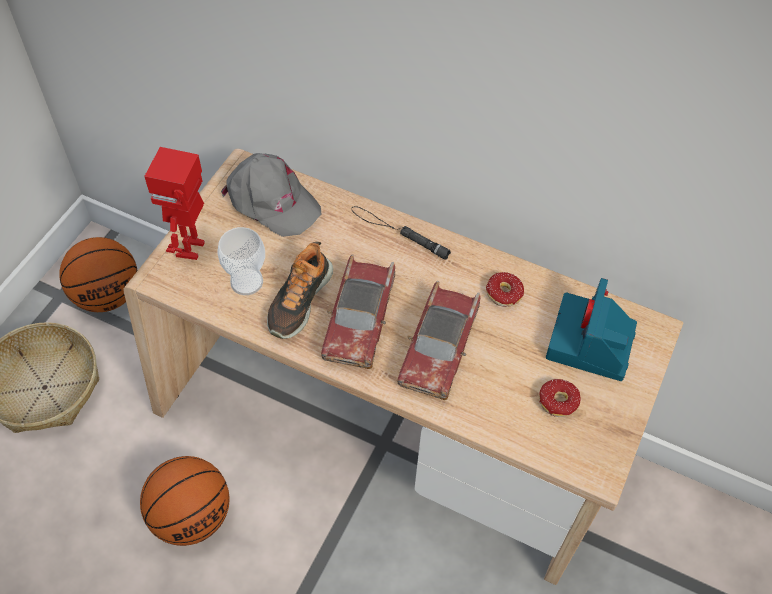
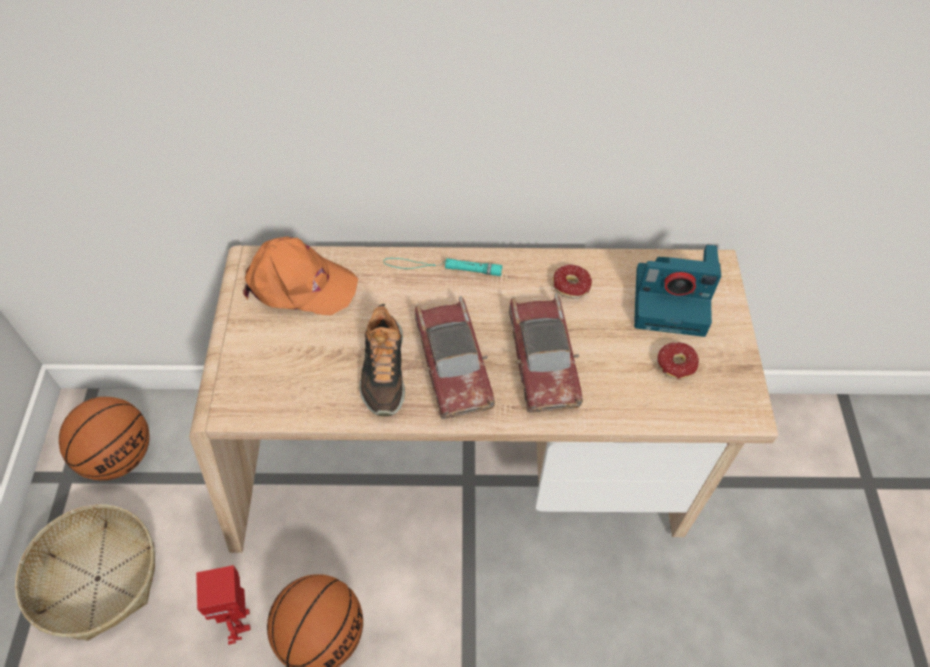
camera: 25 degrees left, 0 degrees up
(192, 249) = (244, 364): toy robot -> toy robot (241, 621)
(246, 282) = (320, 374): cup -> none
(271, 201) = (299, 284): grey cap -> orange cap
(398, 233) = (442, 267): black flashlight -> turquoise flashlight
(591, 344) = (672, 301): camera -> camera turned 75 degrees counterclockwise

